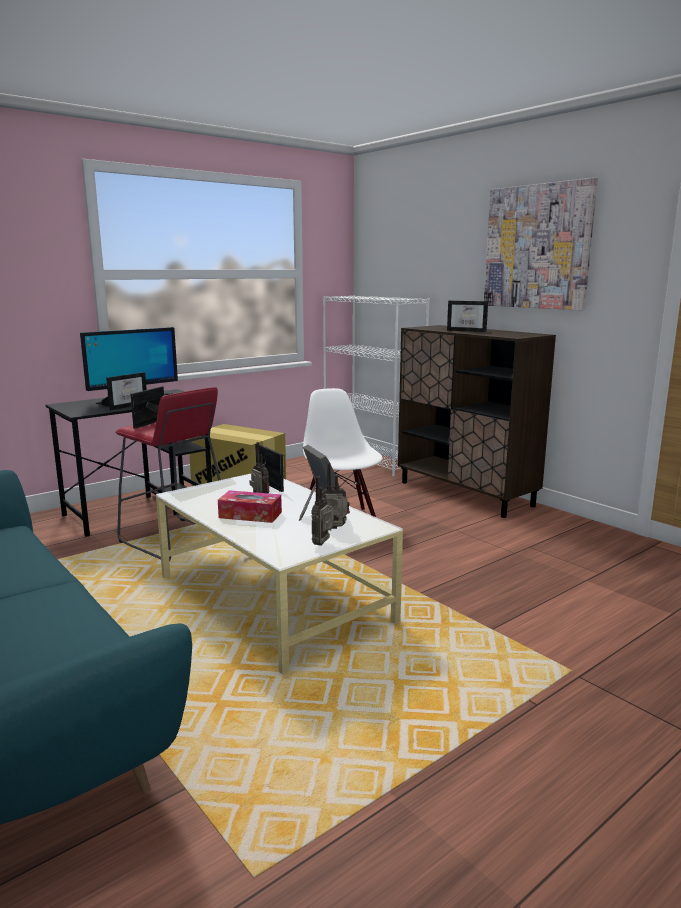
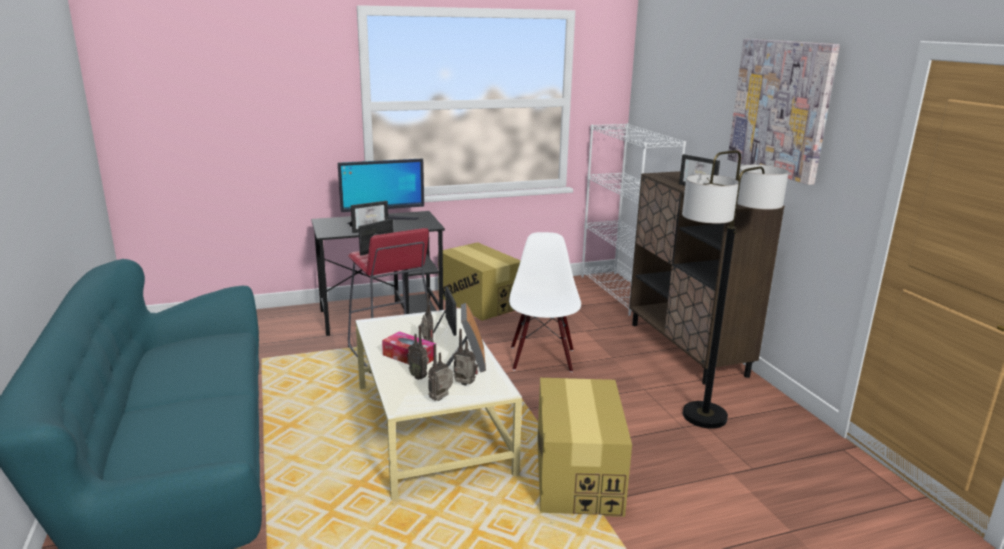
camera: 20 degrees right, 5 degrees up
(278, 529) = (419, 376): none -> radio
(456, 610) = (577, 476): none -> cardboard box
(525, 541) = (705, 416): none -> floor lamp

